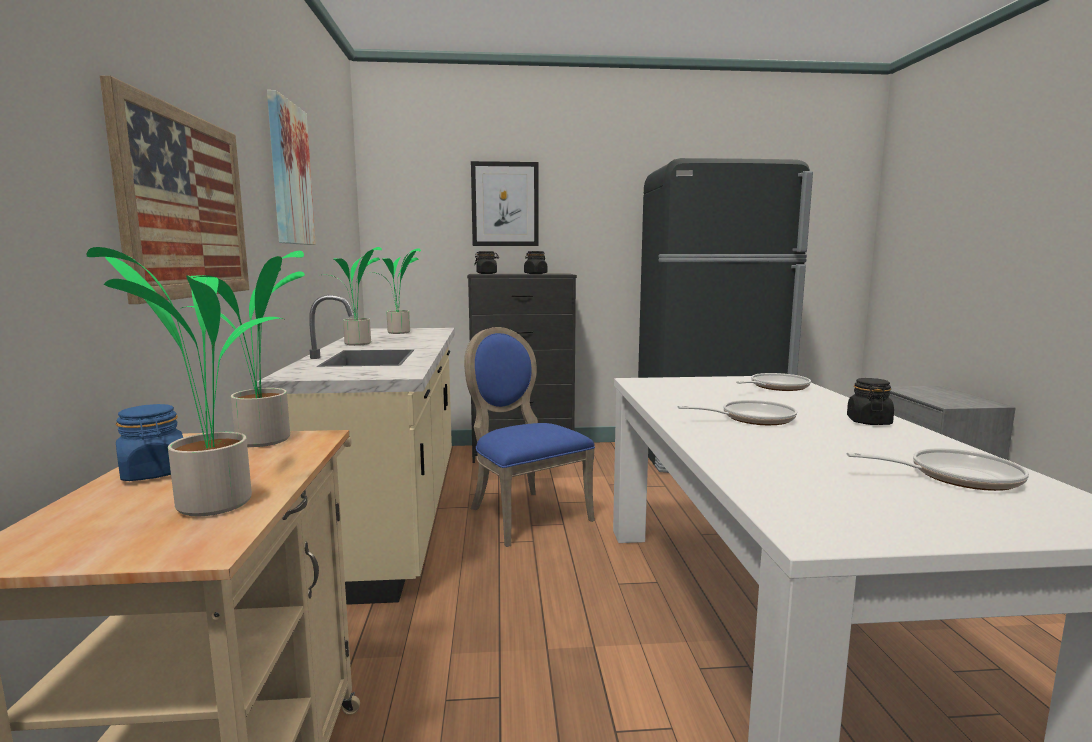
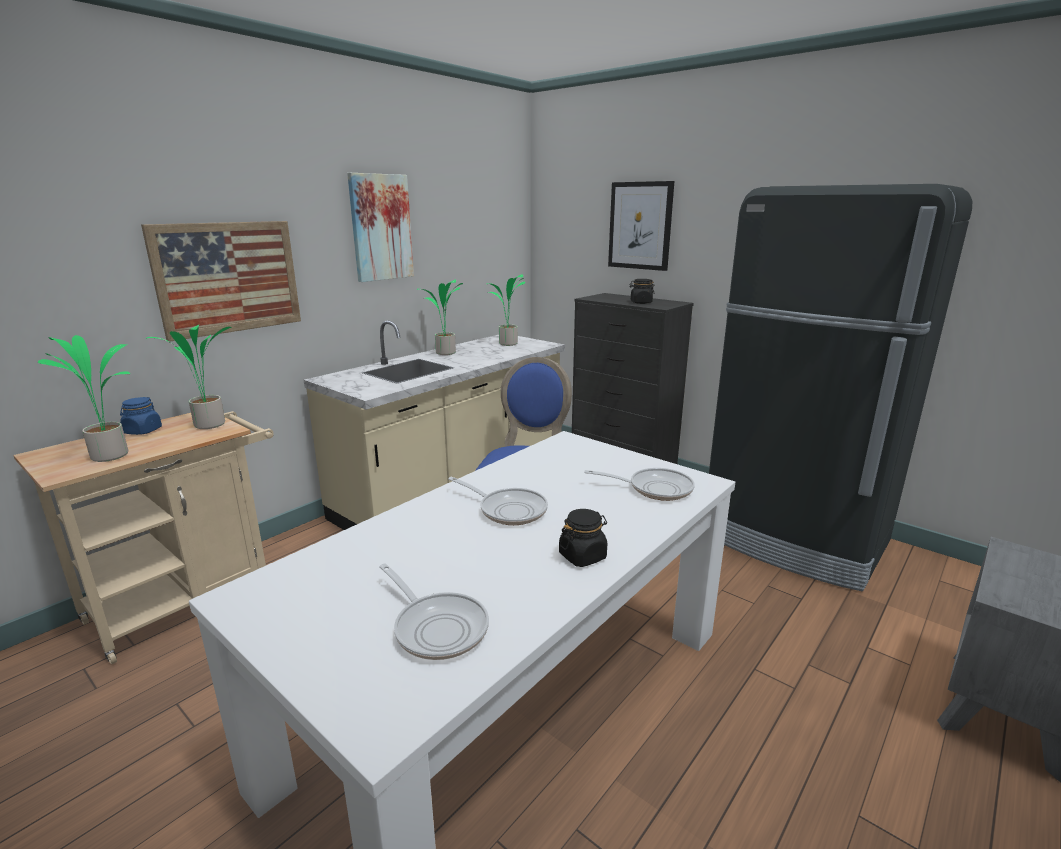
camera: 45 degrees right, 10 degrees up
(486, 273) = (608, 296): black jar -> none

